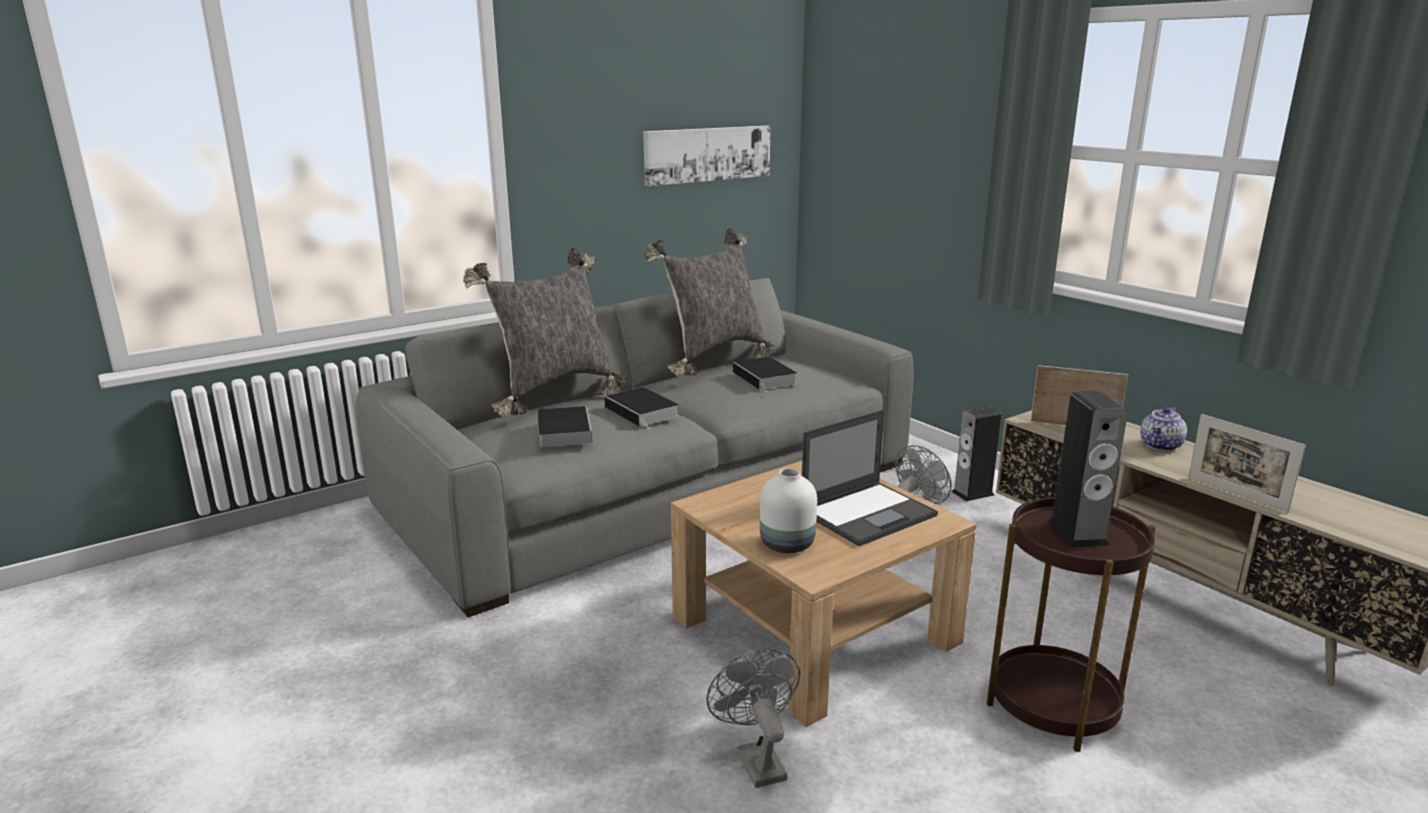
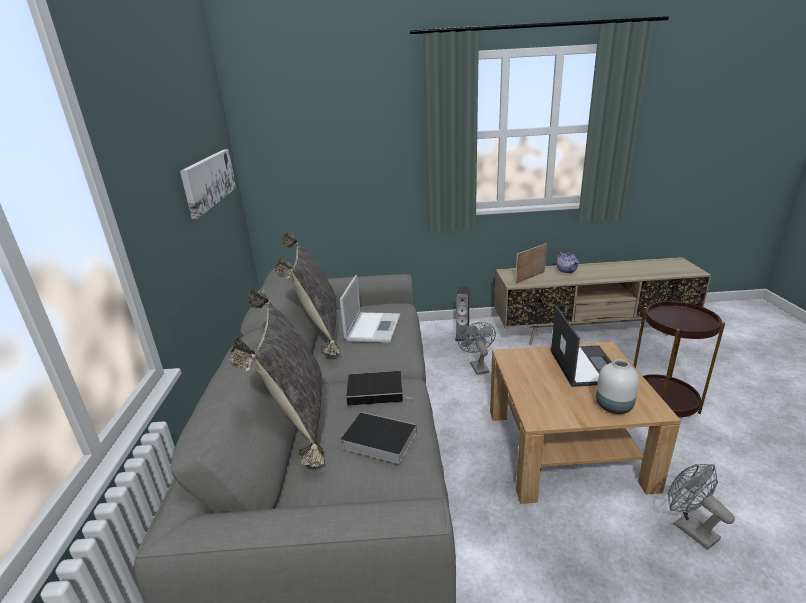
camera: 55 degrees left, 5 degrees up
(756, 759) = (689, 528): grey fan -> grey fan turned 45 degrees clockwise
(766, 378) = (373, 327): book -> laptop
(1077, 533) = (679, 319): speaker -> none
(1236, 494) = (626, 277): picture frame -> none

